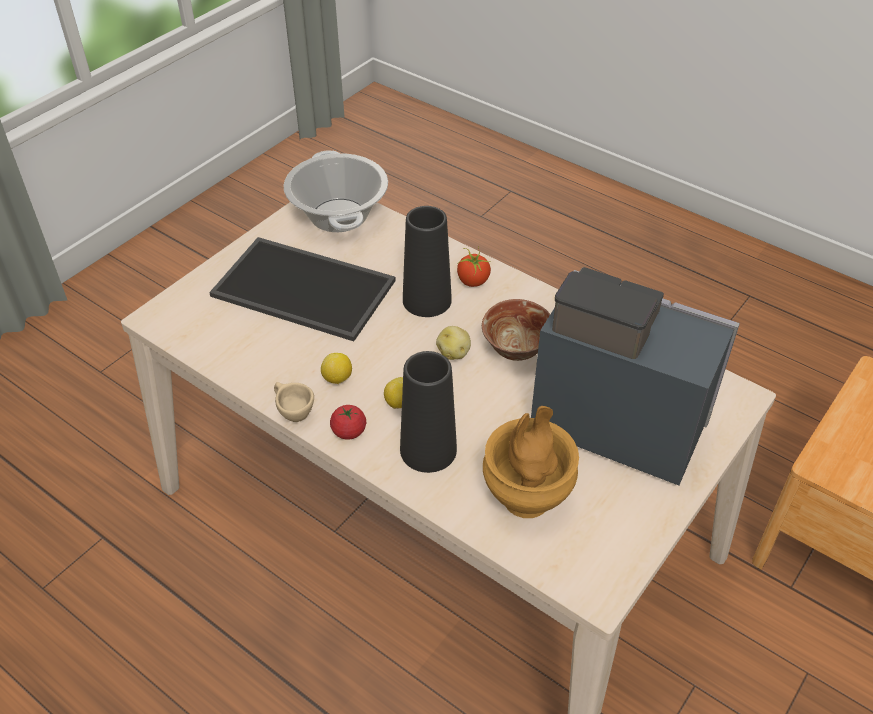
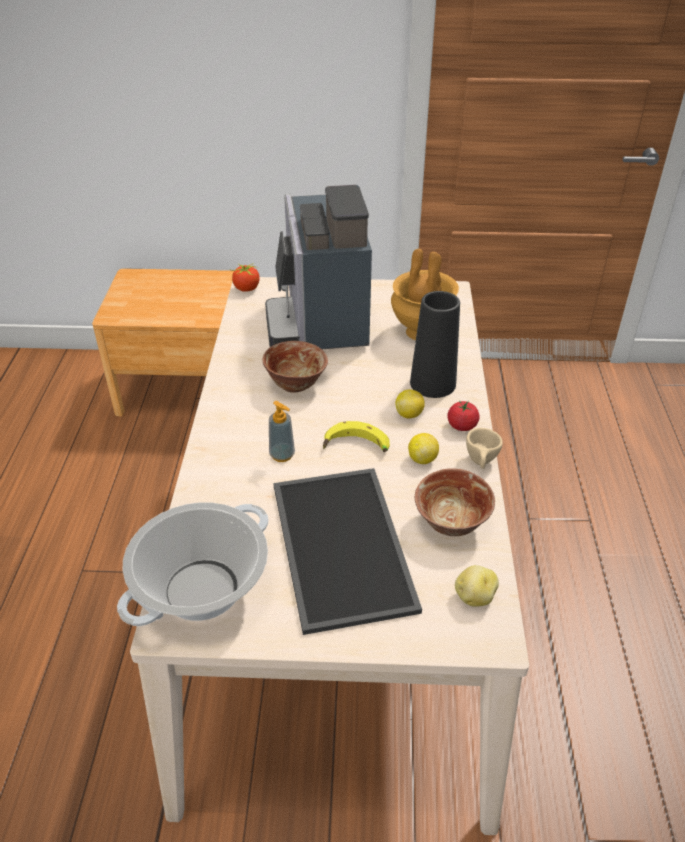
camera: 125 degrees left, 5 degrees down
(257, 355) = (452, 523): none -> bowl
(393, 346) = (356, 447): none -> banana
(427, 300) = (282, 455): black vase -> soap dispenser
(454, 353) = (330, 412): potato -> potato (474, 596)
(473, 281) = (232, 439): tomato -> tomato (246, 289)

